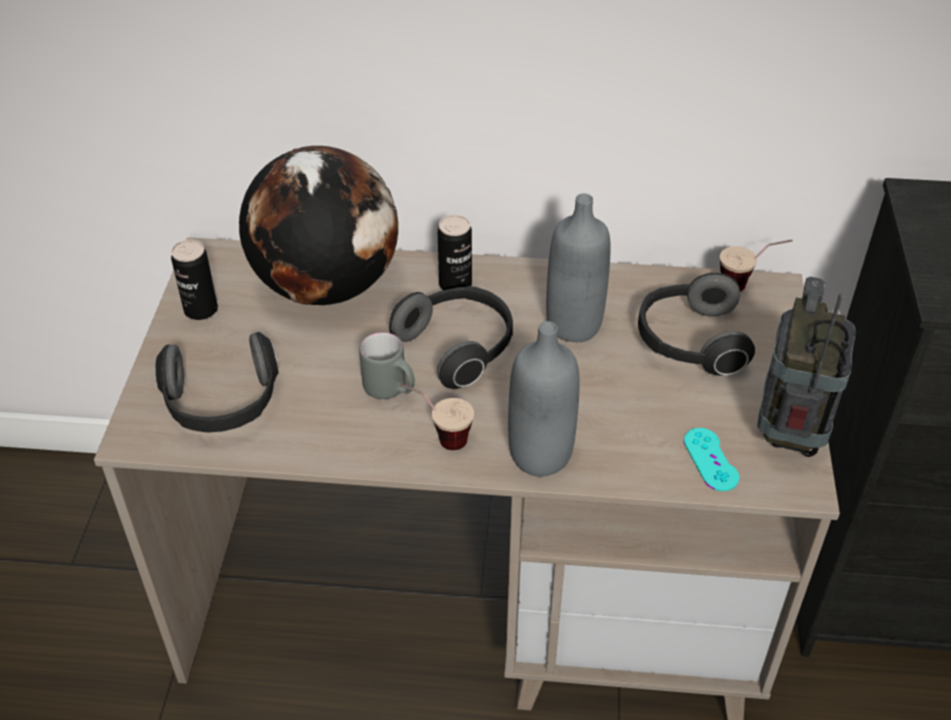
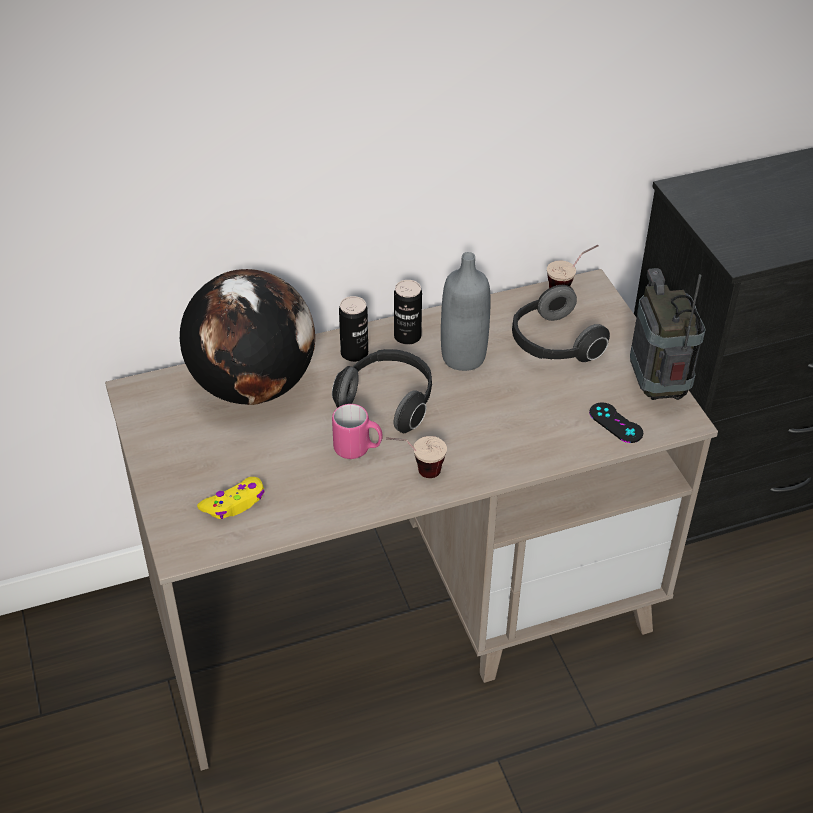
camera: 25 degrees left, 0 degrees up
(201, 310) = (162, 436): can -> can (407, 336)
(222, 405) = (234, 503): headphones -> yellow game controller
(390, 389) = (358, 449): grey mug -> pink mug
(540, 455) = (498, 459): grey bottle -> none
(710, 459) = (616, 423): turquoise game controller -> black game controller

